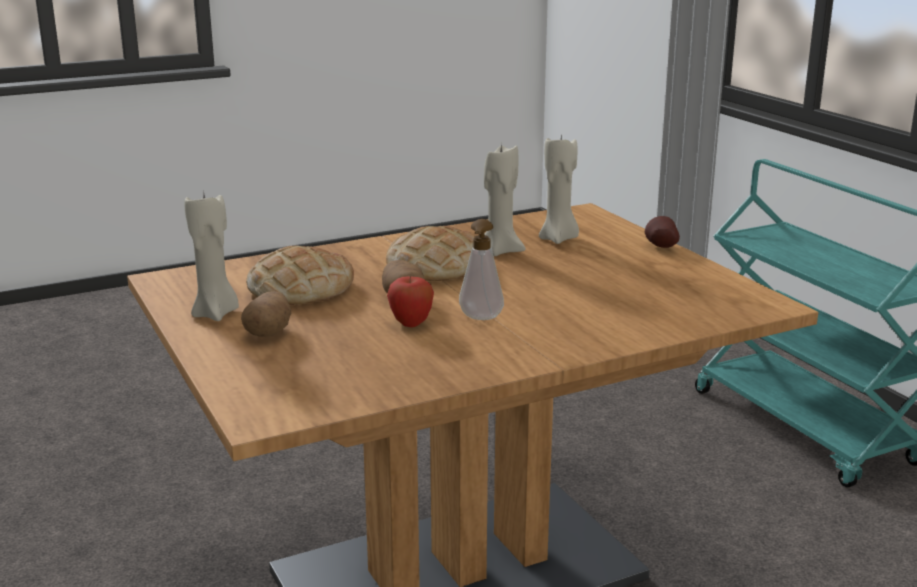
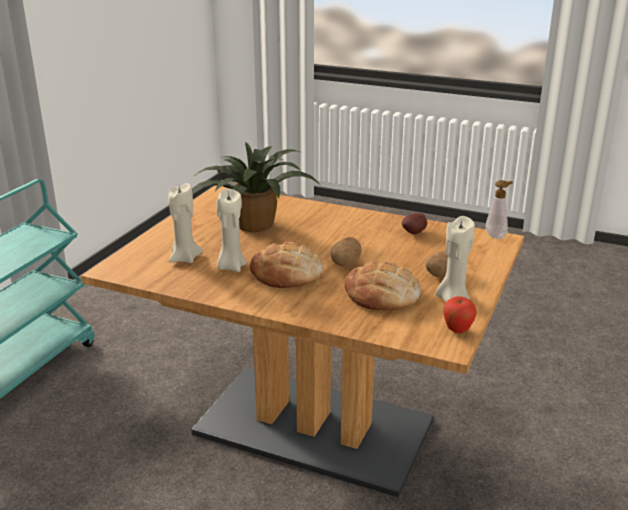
camera: 130 degrees left, 5 degrees up
(411, 324) = (371, 248): apple -> apple (457, 330)
(480, 318) = (338, 237): soap dispenser -> soap dispenser (497, 236)
(600, 287) = (252, 226): none -> potted plant
(659, 246) = (163, 230): potato -> potato (415, 233)

